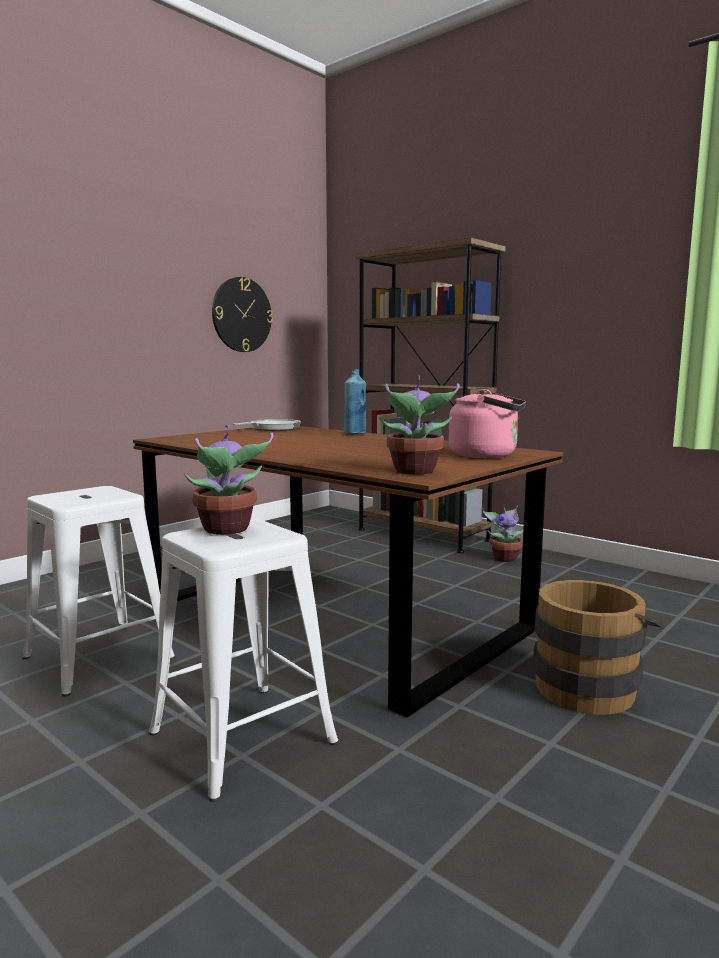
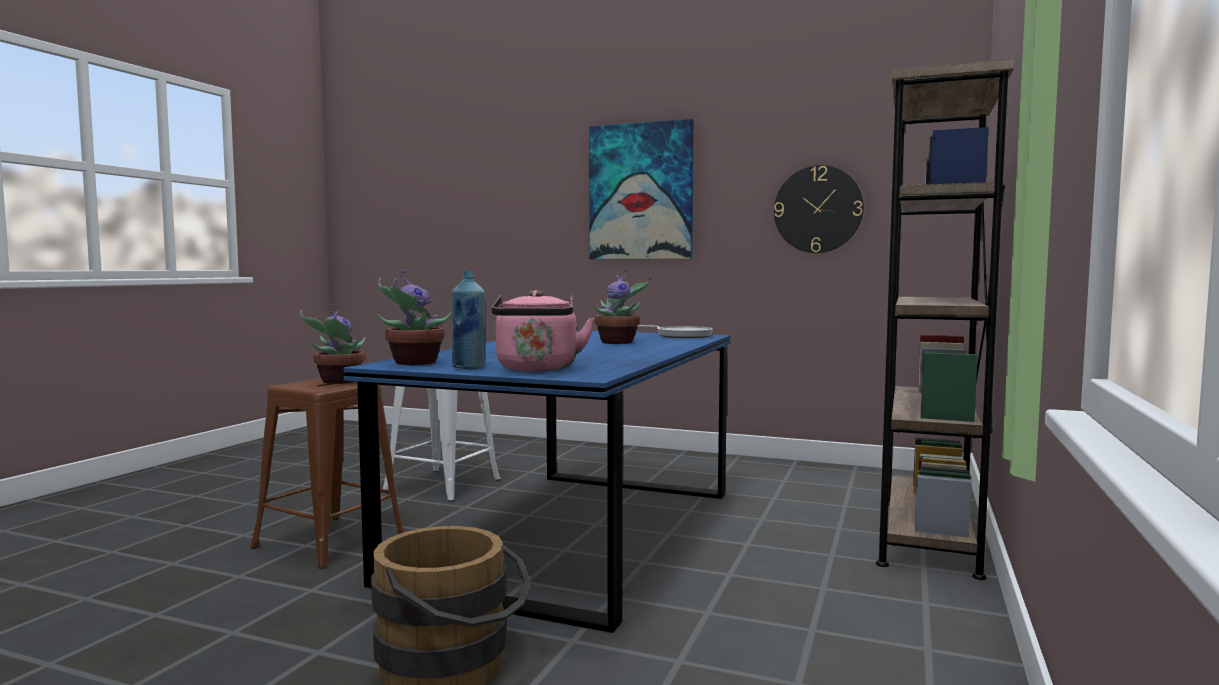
camera: 70 degrees right, 5 degrees down
(88, 280) = (641, 192): none -> picture
(242, 737) = (330, 541): white stool -> brown stool
(332, 616) = (572, 532): brown dining table -> blue dining table
(355, 434) = (673, 346): blue bottle -> blue bottle (469, 368)
(504, 558) = (901, 595): potted plant -> potted plant (619, 342)

